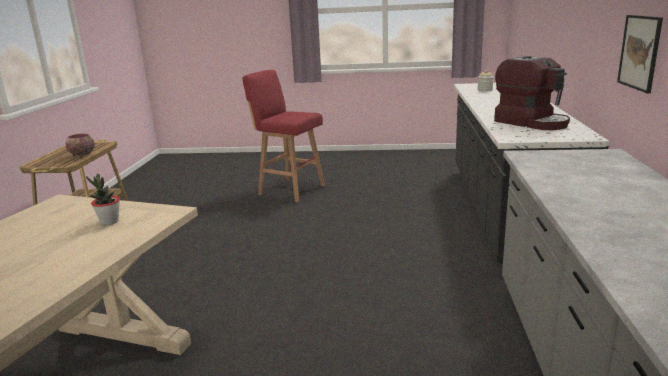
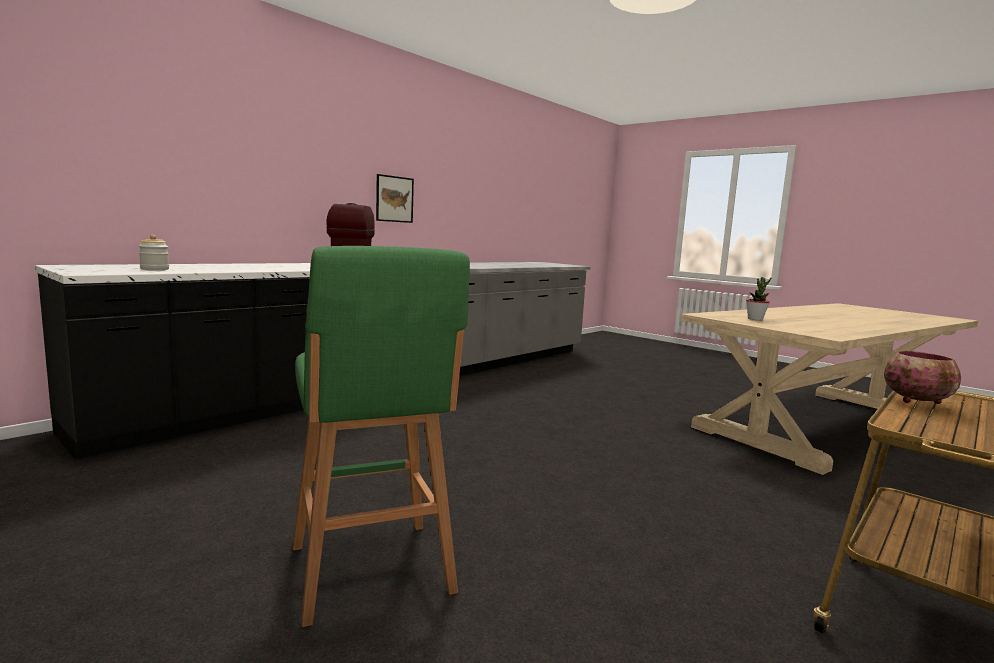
camera: 145 degrees left, 10 degrees down
(290, 189) = (372, 573): red stool -> green stool

